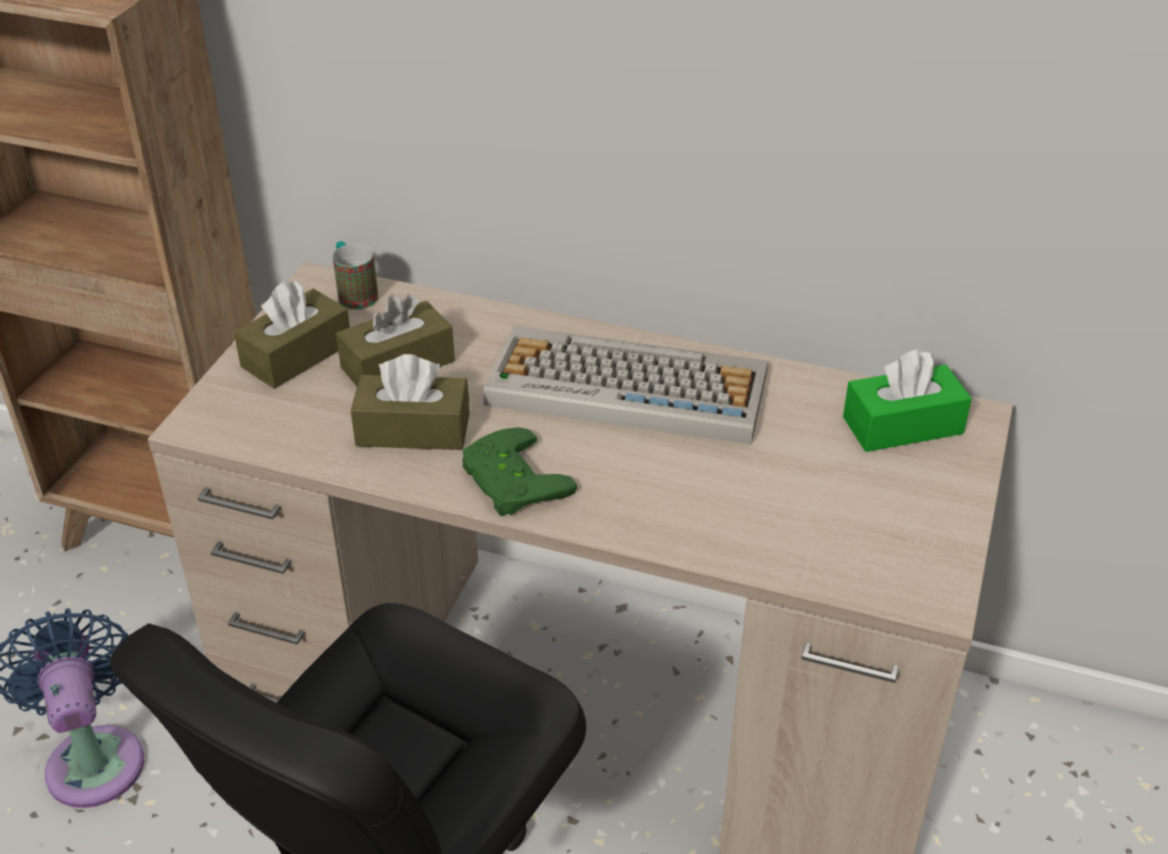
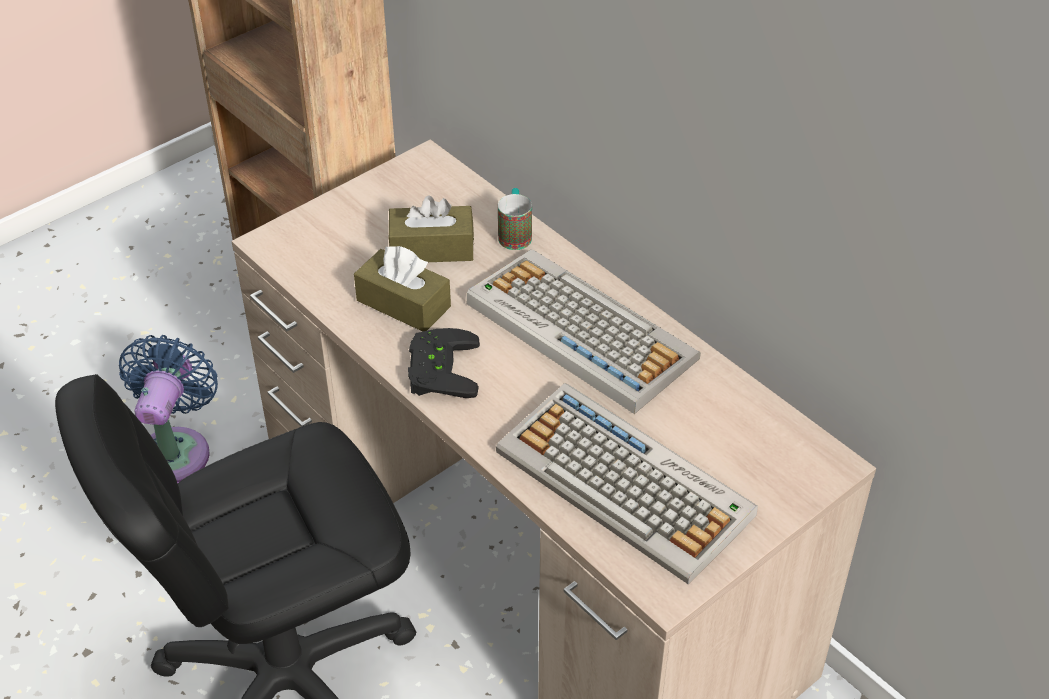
camera: 30 degrees right, 5 degrees up
(297, 355) = (369, 214): brown tissue box -> none
(354, 293) = (445, 178): mug -> mug (515, 233)
(508, 481) = (438, 369): green game controller -> black game controller
(804, 513) = (627, 483): none -> keyboard
(902, 425) = (766, 447): green tissue box -> none

